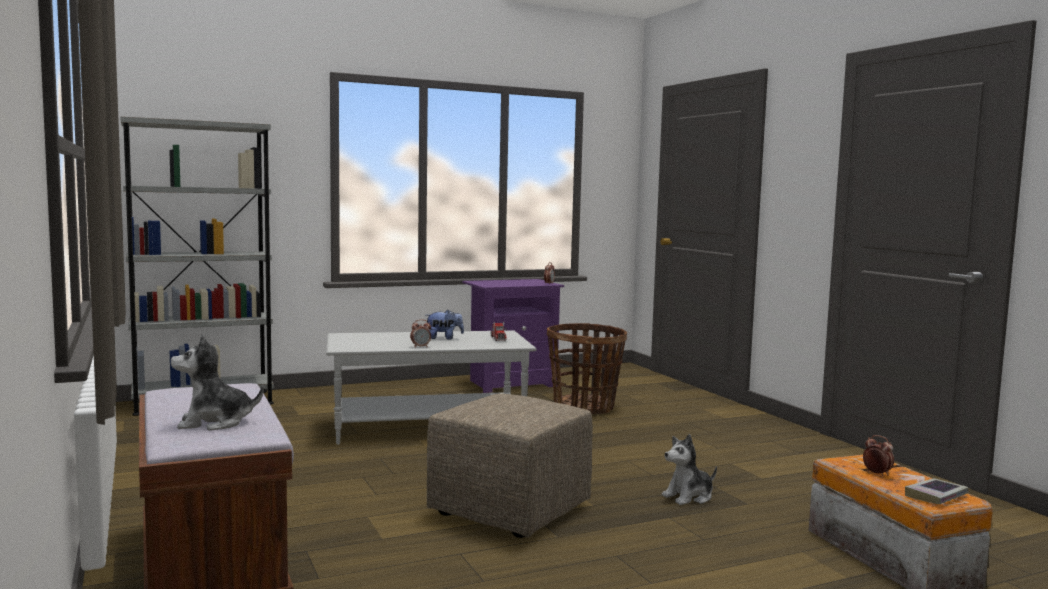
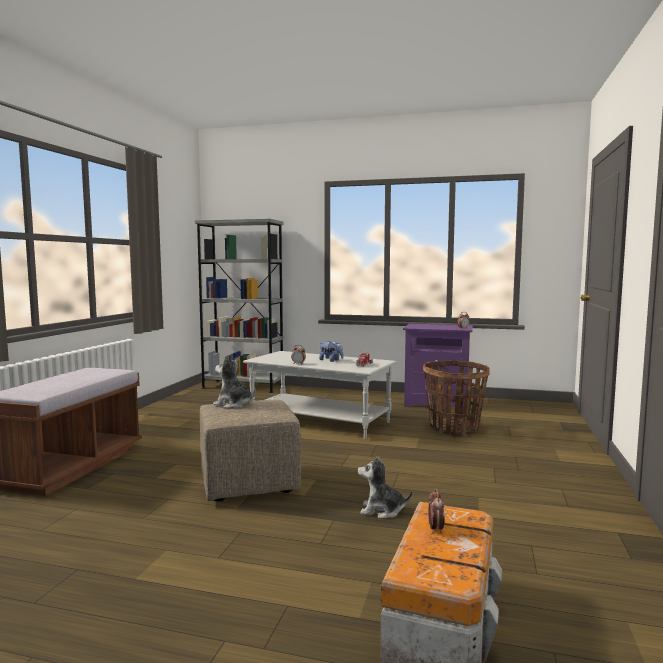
camera: 40 degrees right, 0 degrees up
(214, 423) = (43, 385): plush toy -> plush toy (234, 404)
(936, 496) = (432, 567): book -> none

